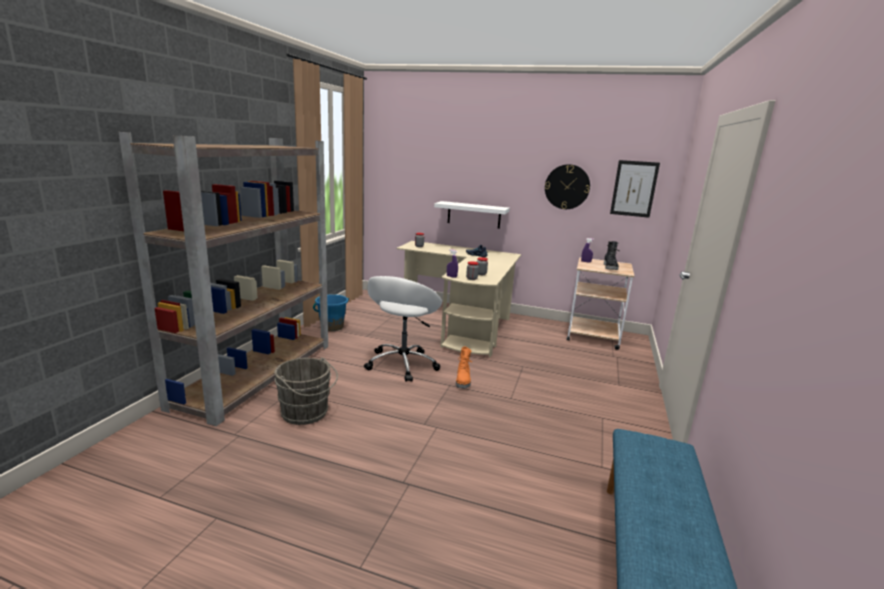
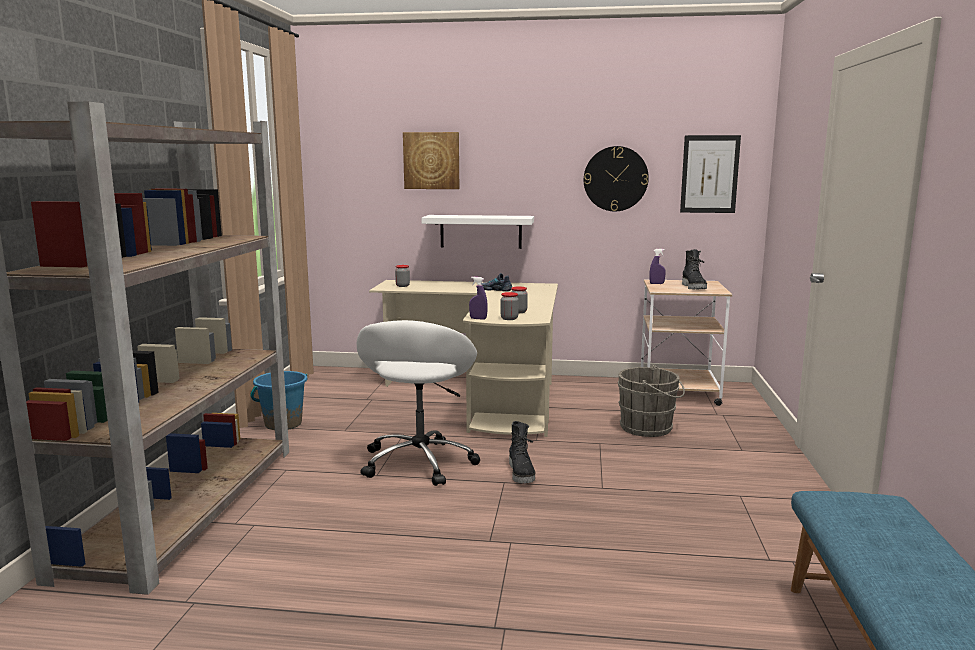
camera: 10 degrees left, 5 degrees down
(306, 413) = (296, 553): grey bucket -> grey bucket (649, 428)
(446, 165) = (431, 160): none -> picture
(463, 381) = (522, 473): orange boot -> black boot

